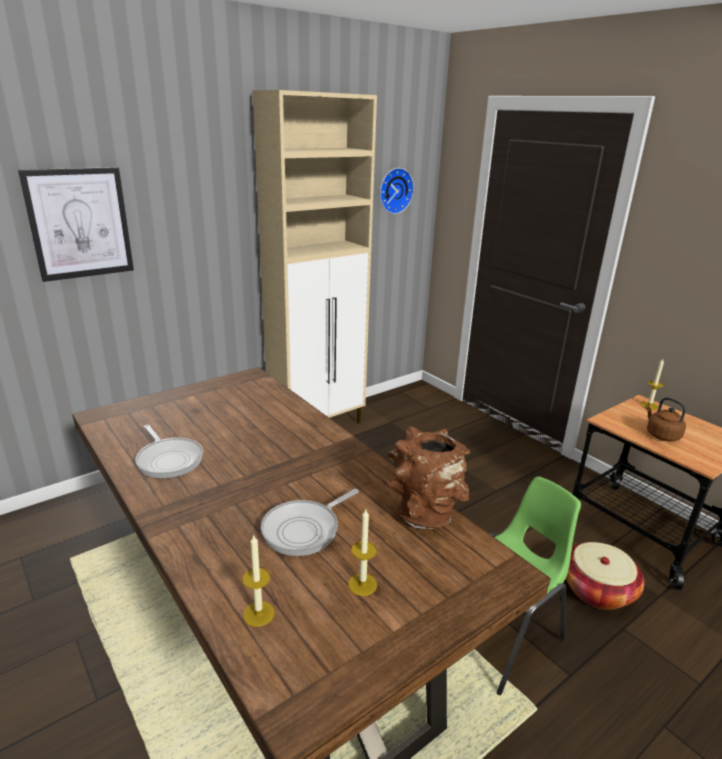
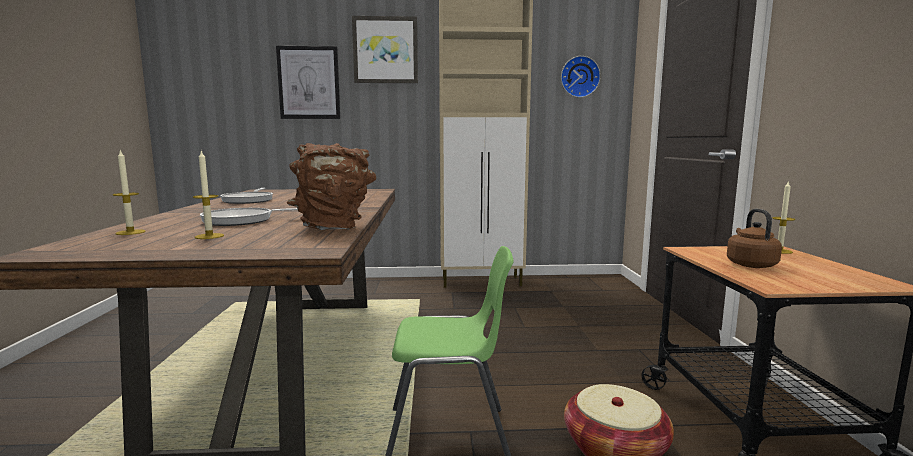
camera: 35 degrees right, 15 degrees down
(186, 169) = (385, 50): none -> picture

